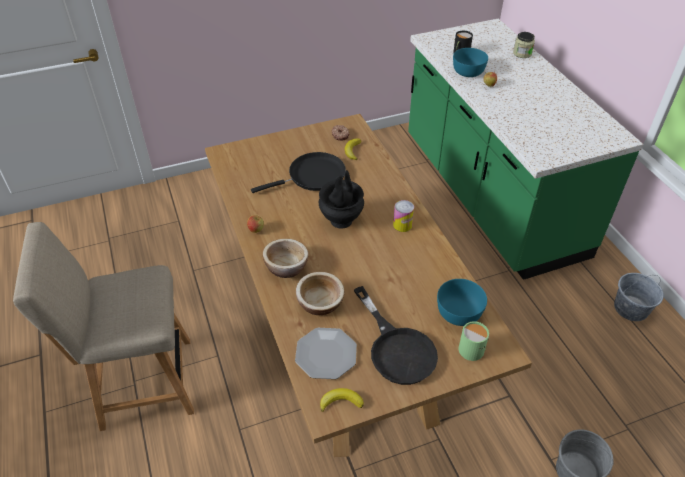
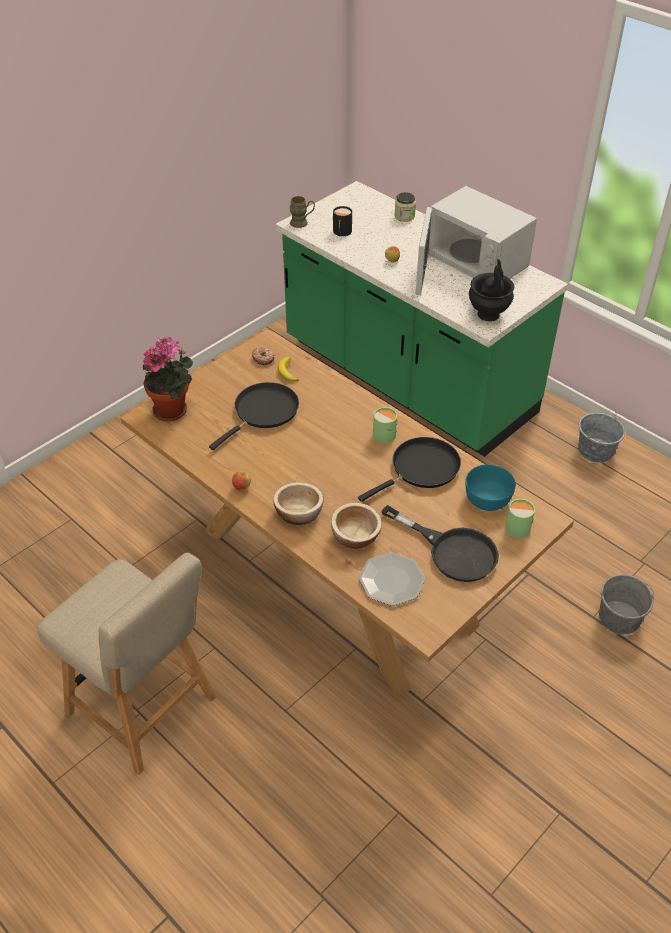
camera: 25 degrees left, 0 degrees up
(140, 384) = (146, 709): beige chair -> beige chair turned 105 degrees counterclockwise
(246, 154) = (173, 410): none -> potted plant
(341, 221) = (323, 449): black vase -> black vase (488, 315)
(341, 402) = (432, 616): banana -> none
(402, 225) = (386, 433): can -> green mug
(414, 265) = (421, 469): none -> black frying pan
(432, 39) = (302, 223): none -> brown mug
(467, 71) = (361, 251): turquoise bowl -> none
(560, 103) = (471, 262): none -> white microwave

